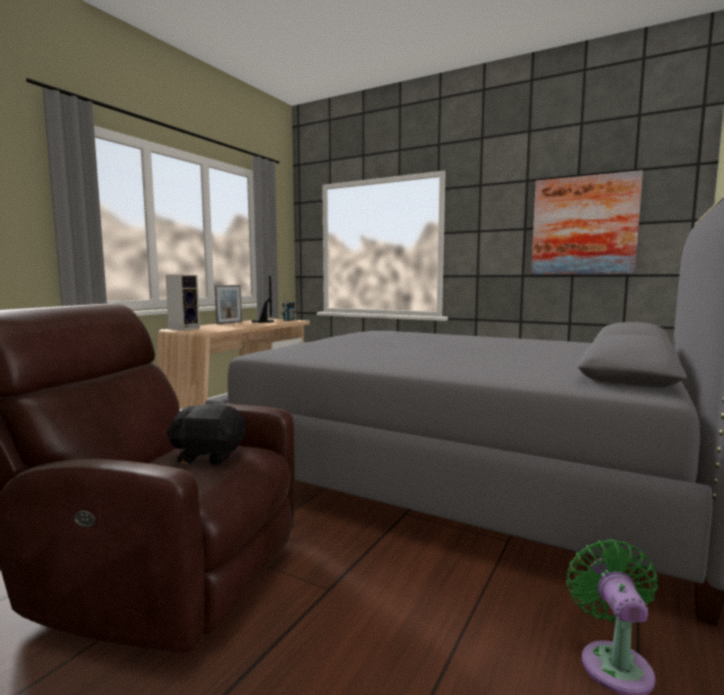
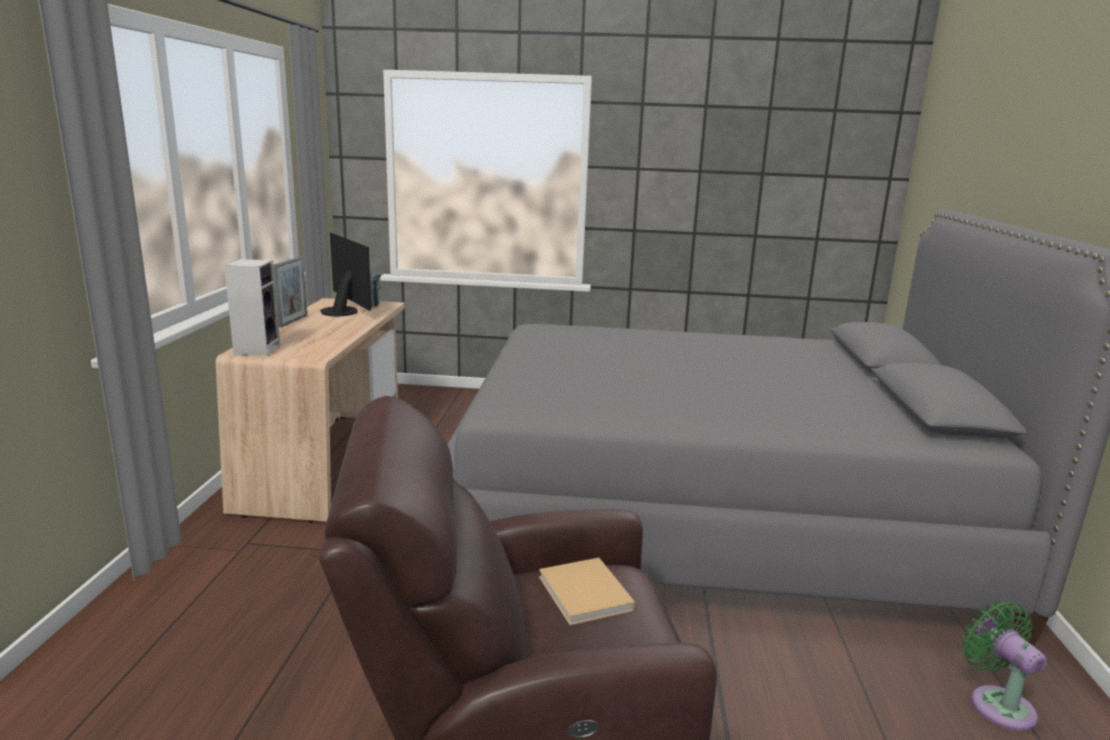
camera: 25 degrees left, 10 degrees up
(209, 456) = (586, 595): black plush toy -> beige book
(583, 226) = (773, 174): picture -> none

